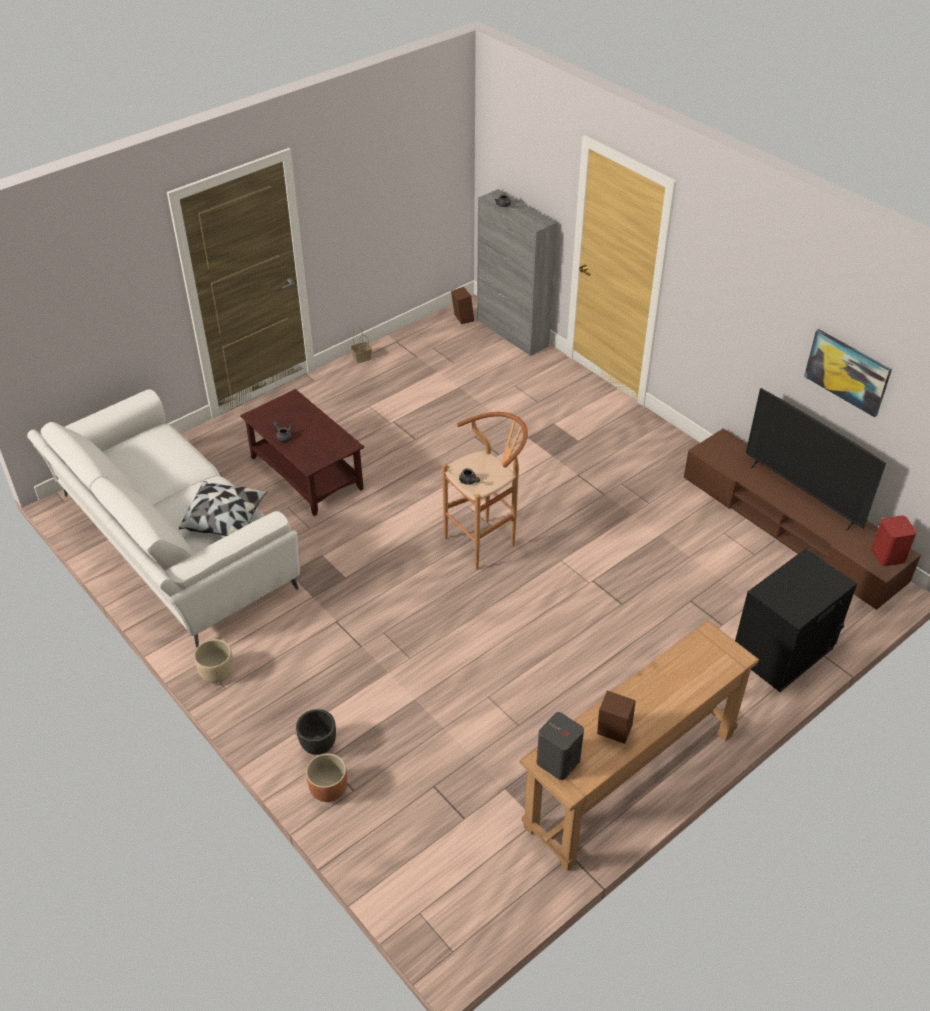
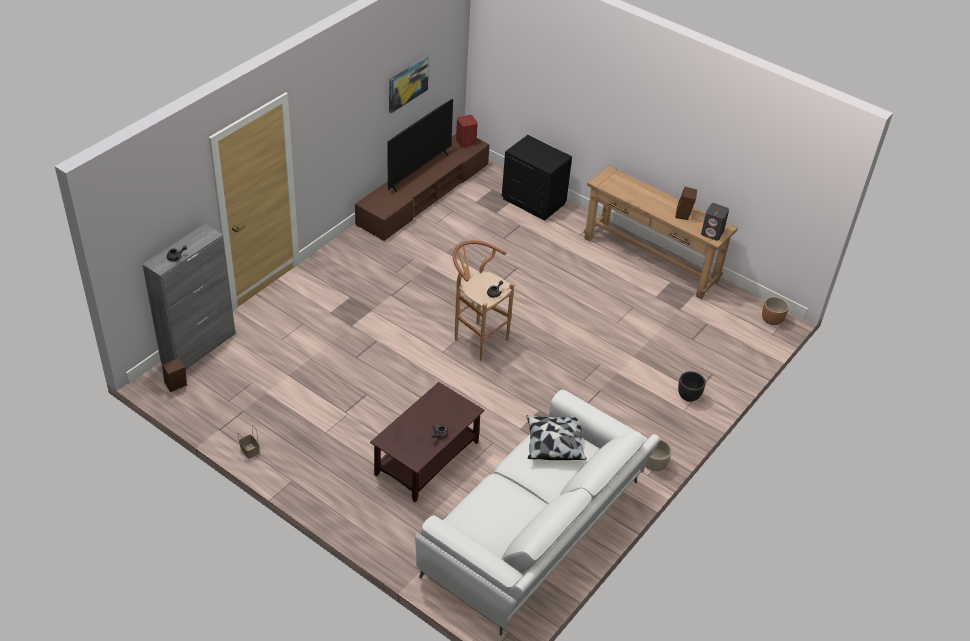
camera: 105 degrees left, 0 degrees up
(328, 790) = (717, 386): brown planter -> brown planter (772, 320)

